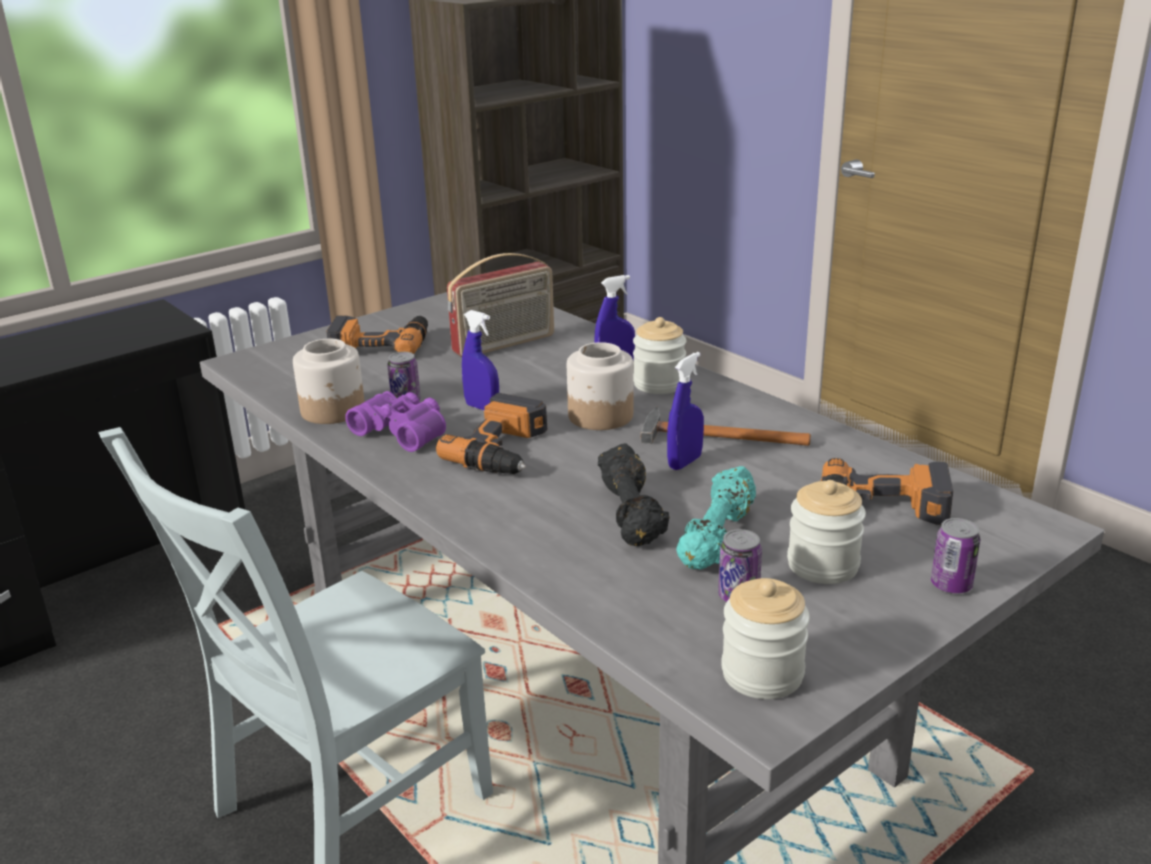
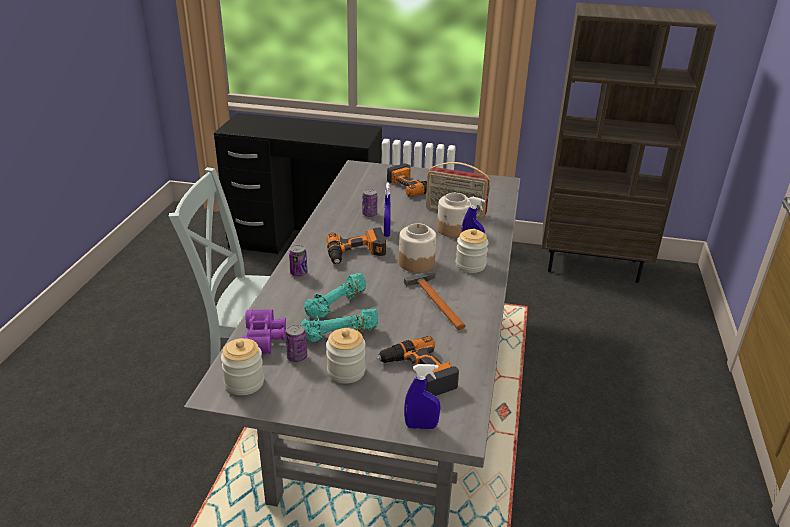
camera: 50 degrees right, 5 degrees up
(333, 410) = (342, 203): jar -> jar (453, 230)
(403, 431) = (344, 225): purple binoculars -> purple binoculars (265, 338)
(632, 514) = (337, 305): black dumbbell -> turquoise dumbbell
(684, 462) = (399, 301): blue spray bottle -> blue spray bottle (421, 426)
(951, 585) = (366, 416): can -> can (298, 273)

